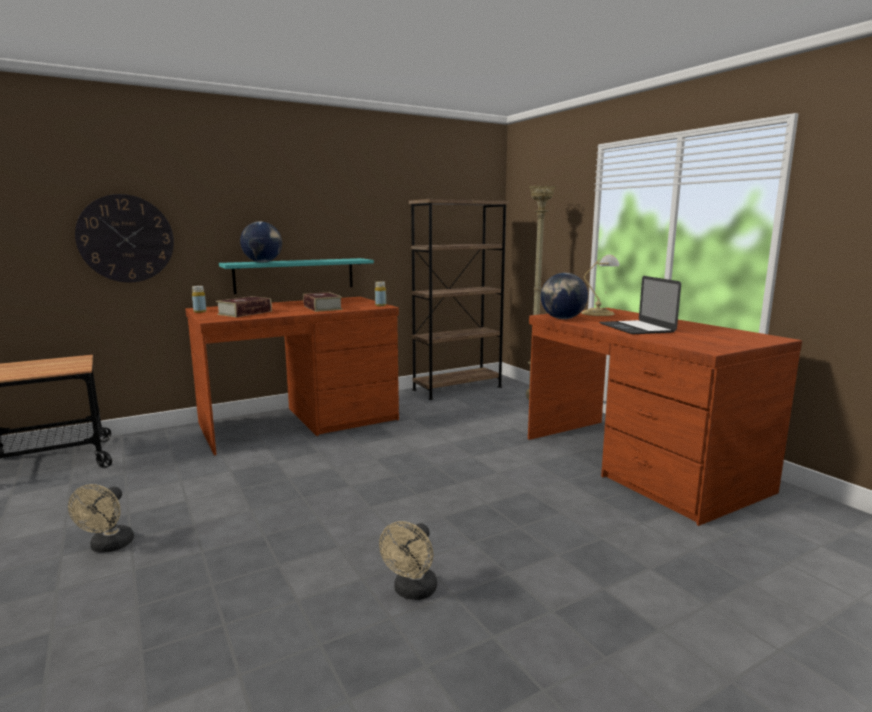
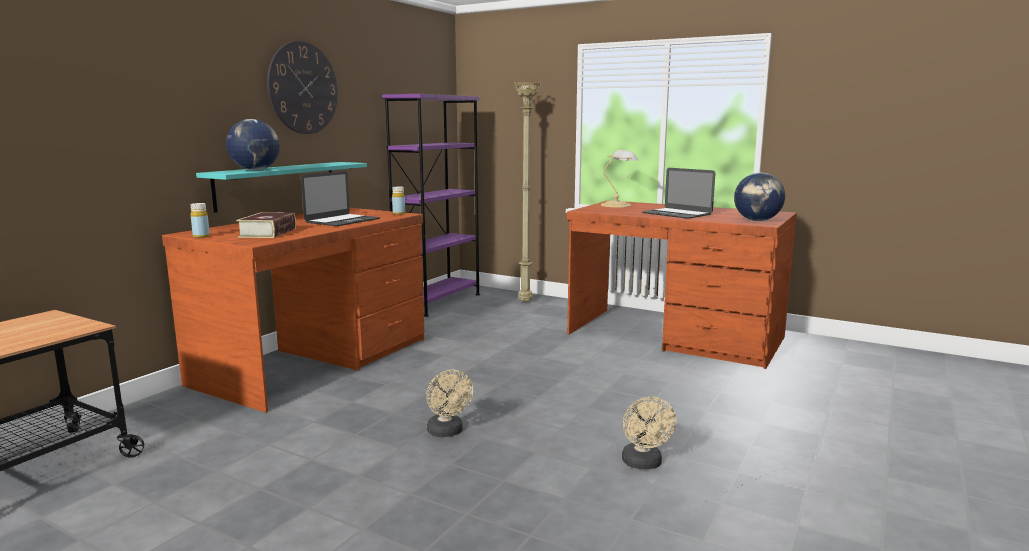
camera: 30 degrees left, 0 degrees up
(108, 547) = (295, 521): beige fan -> beige fan (447, 432)
(126, 238) = (84, 143): wall clock -> wall clock (303, 88)
(322, 308) = (342, 220): book -> laptop
(457, 388) = (438, 302): brown bookcase -> purple bookcase
(562, 319) = (603, 212): globe -> globe (757, 220)

